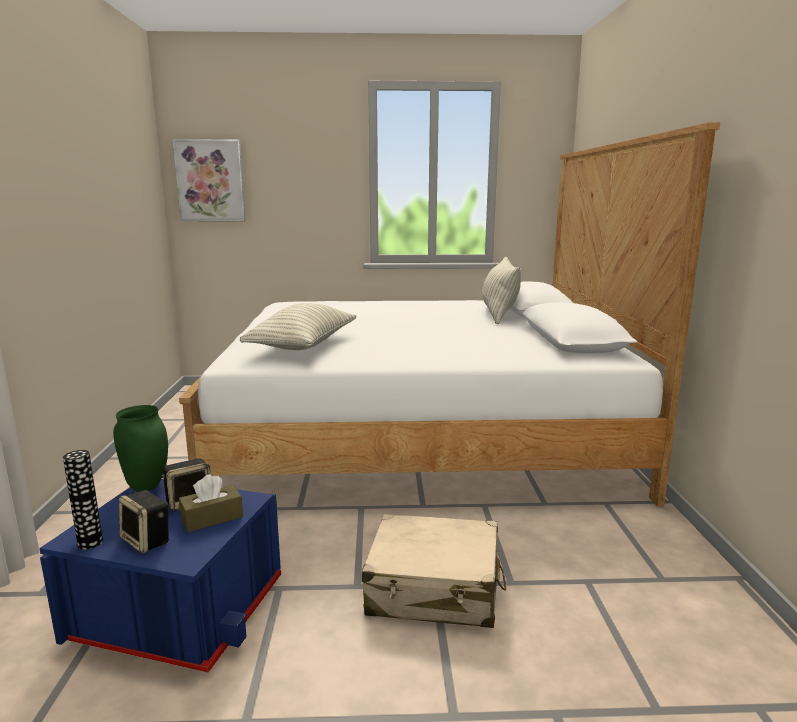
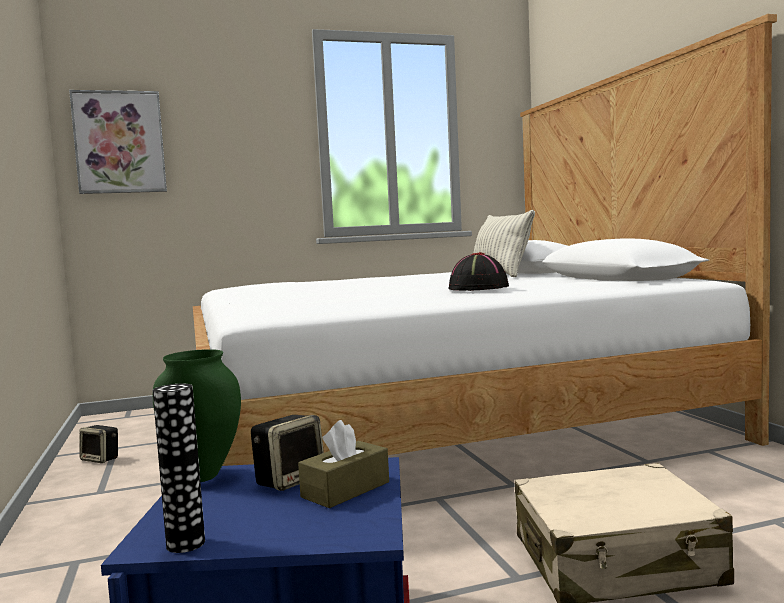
camera: 15 degrees left, 10 degrees down
(147, 541) = (278, 526): speaker -> speaker (101, 459)
(303, 345) = (323, 301): pillow -> none
(431, 345) = (478, 288): none -> black hat

